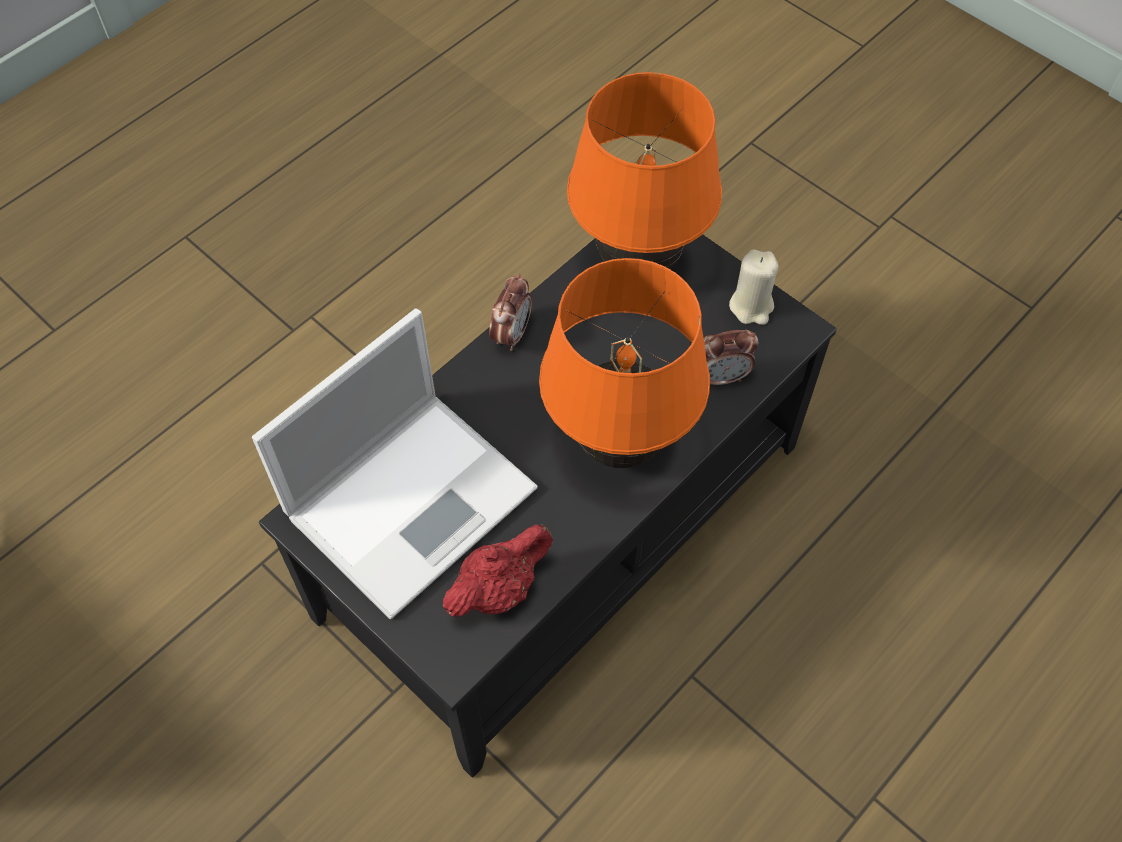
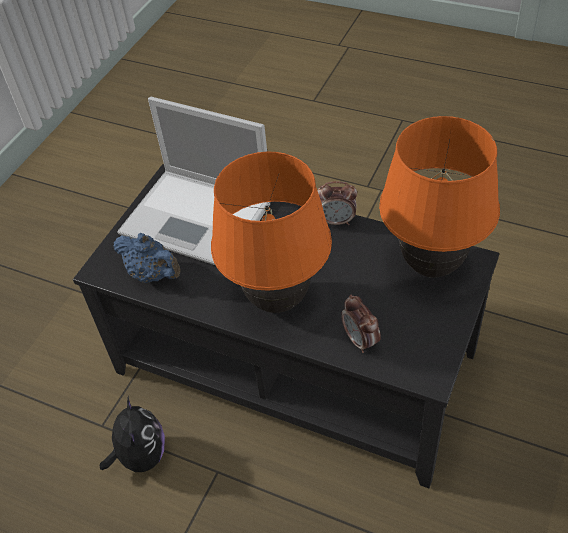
camera: 75 degrees right, 10 degrees down
(499, 588) = (153, 274): red teapot -> blue teapot
(630, 772) = (141, 455): none -> plush toy
(751, 306) = (434, 342): beige candle -> none

